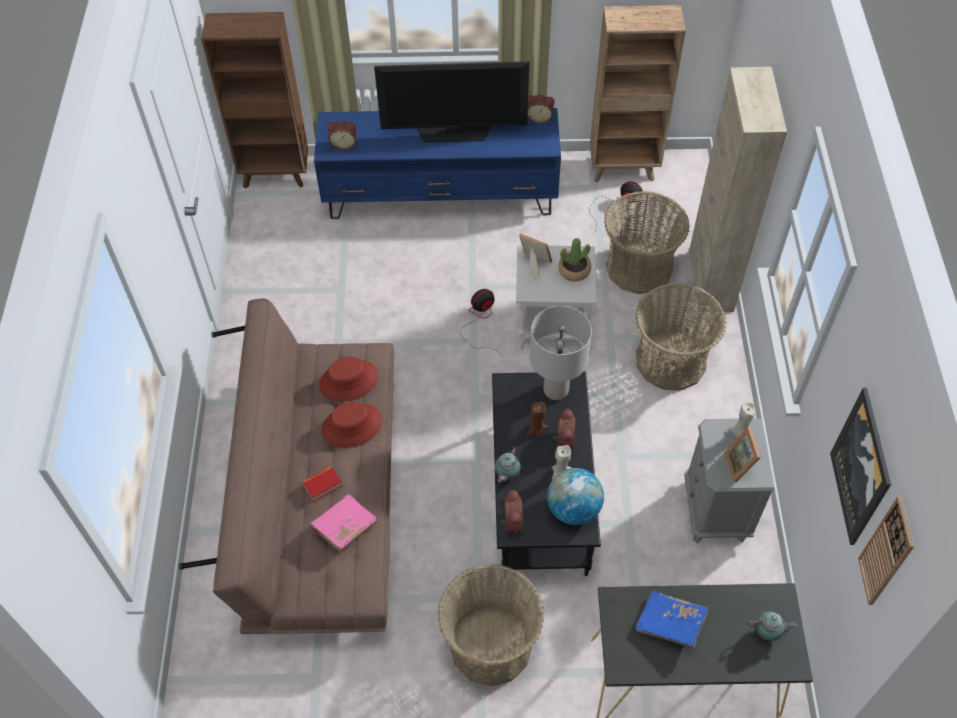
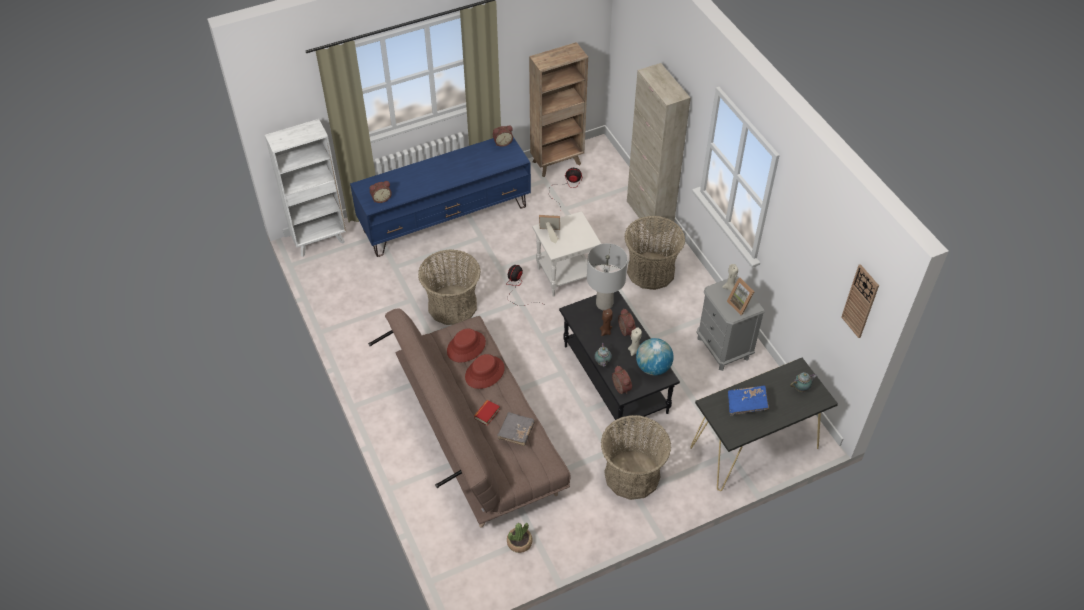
camera: 25 degrees left, 5 degrees down
(276, 174) = (320, 240): brown bookcase -> white bookcase
(344, 527) = (516, 433): pink book -> grey book
(454, 132) = (451, 168): television -> none
(574, 270) = (577, 229): potted plant -> potted plant (519, 542)
(639, 267) = (600, 221): basket -> basket (452, 305)
(862, 467) = (825, 265): picture -> none

